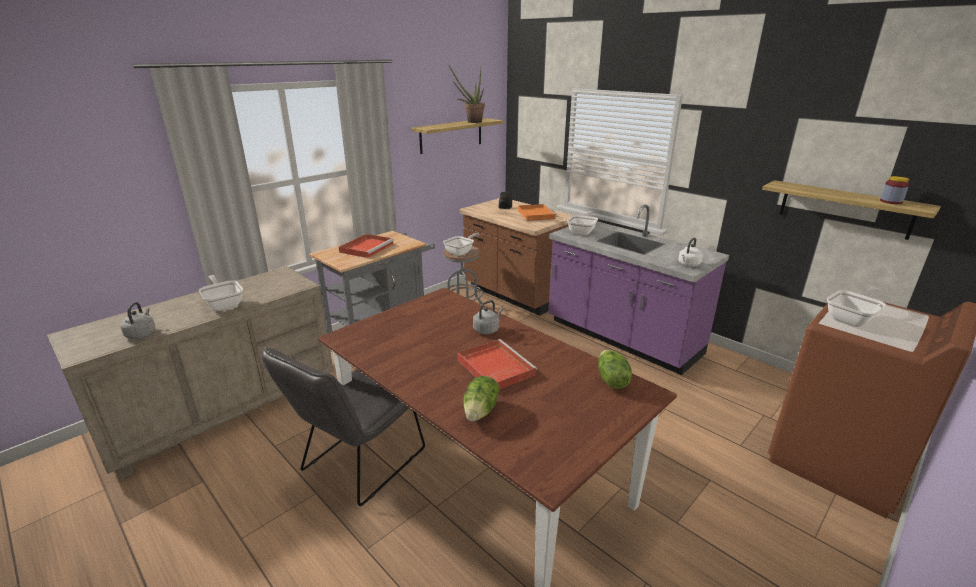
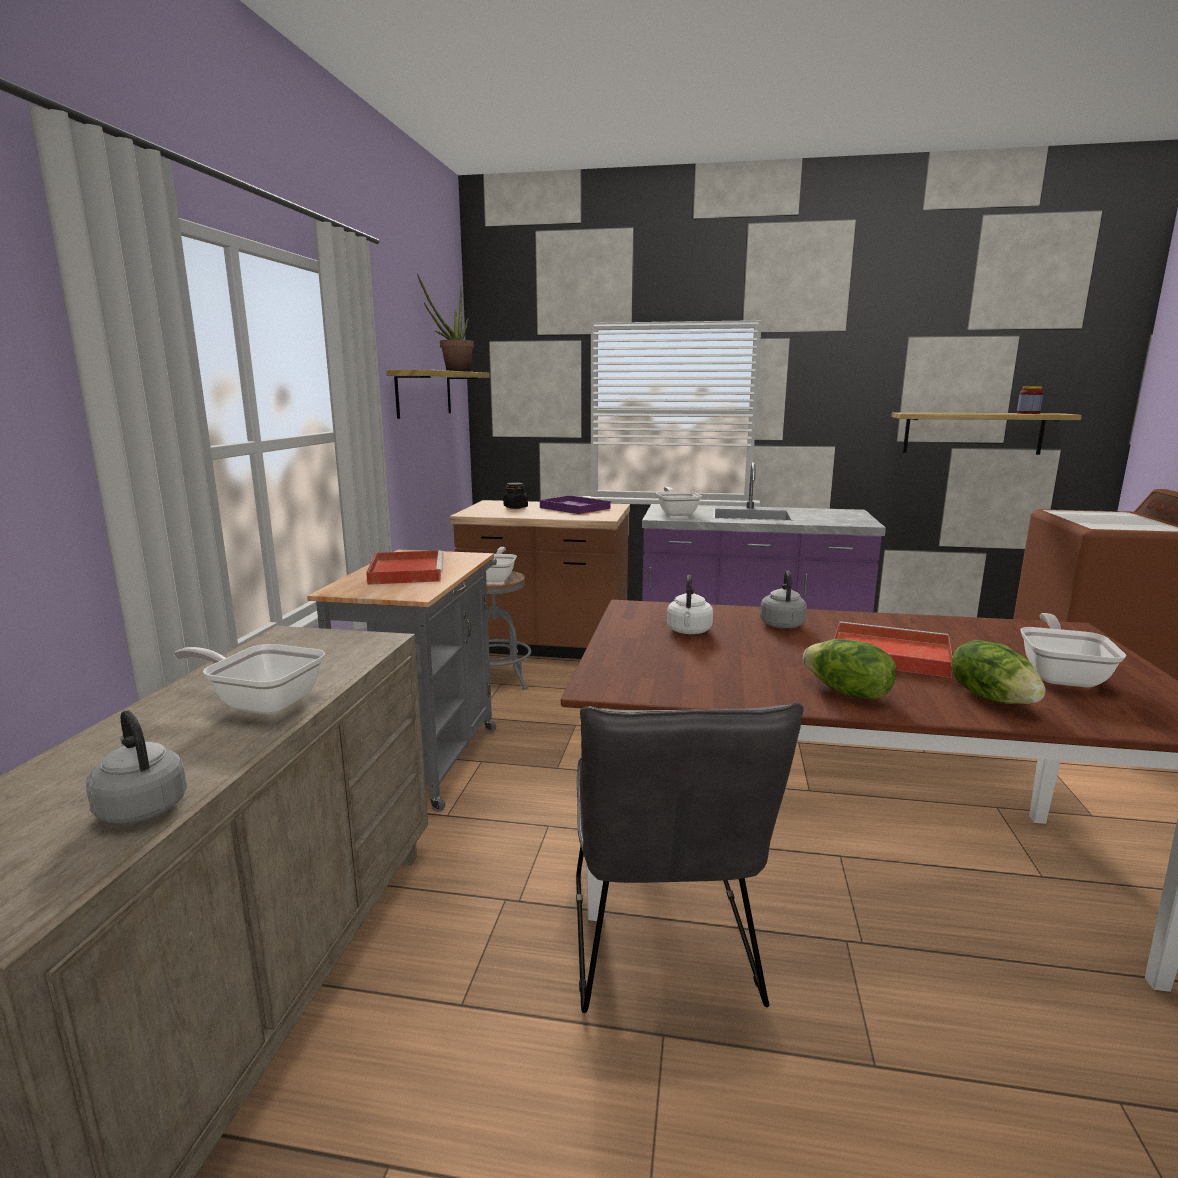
camera: 35 degrees left, 10 degrees down
(535, 214) = (573, 508): orange tray -> purple tray
(611, 380) = (1018, 630): lettuce -> lettuce (847, 693)
(688, 264) = (854, 520): white kettle -> white kettle (689, 631)
(852, 319) = (1100, 522): frying pan -> frying pan (1061, 675)

